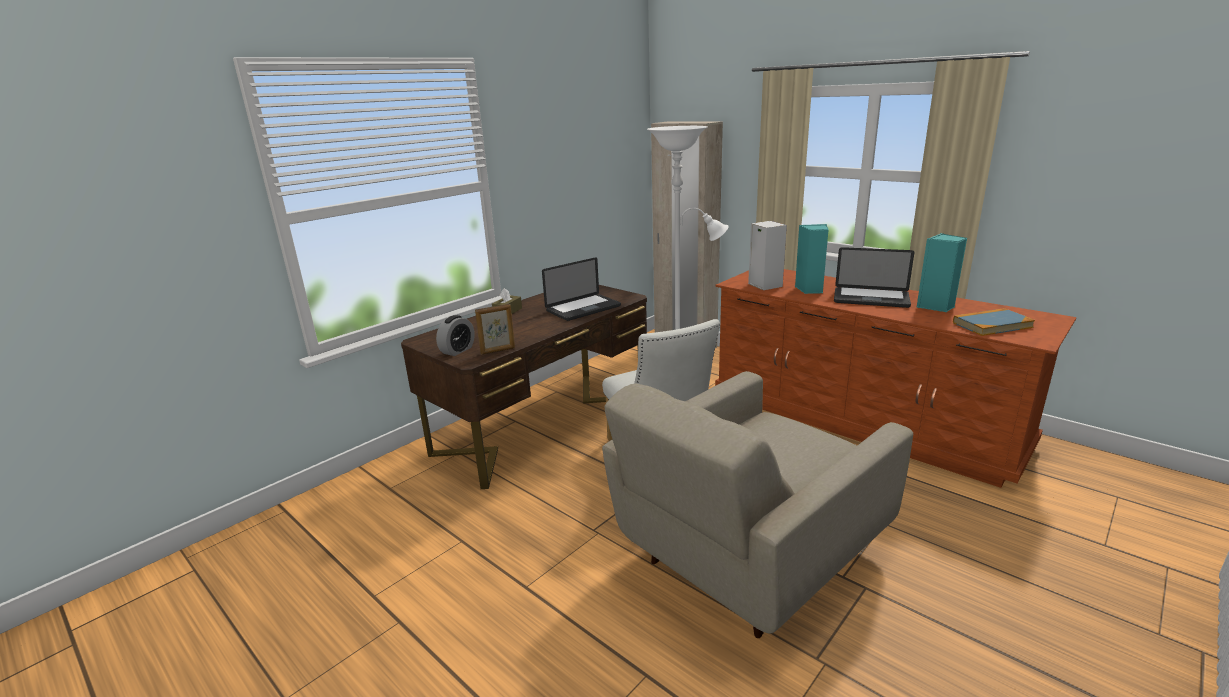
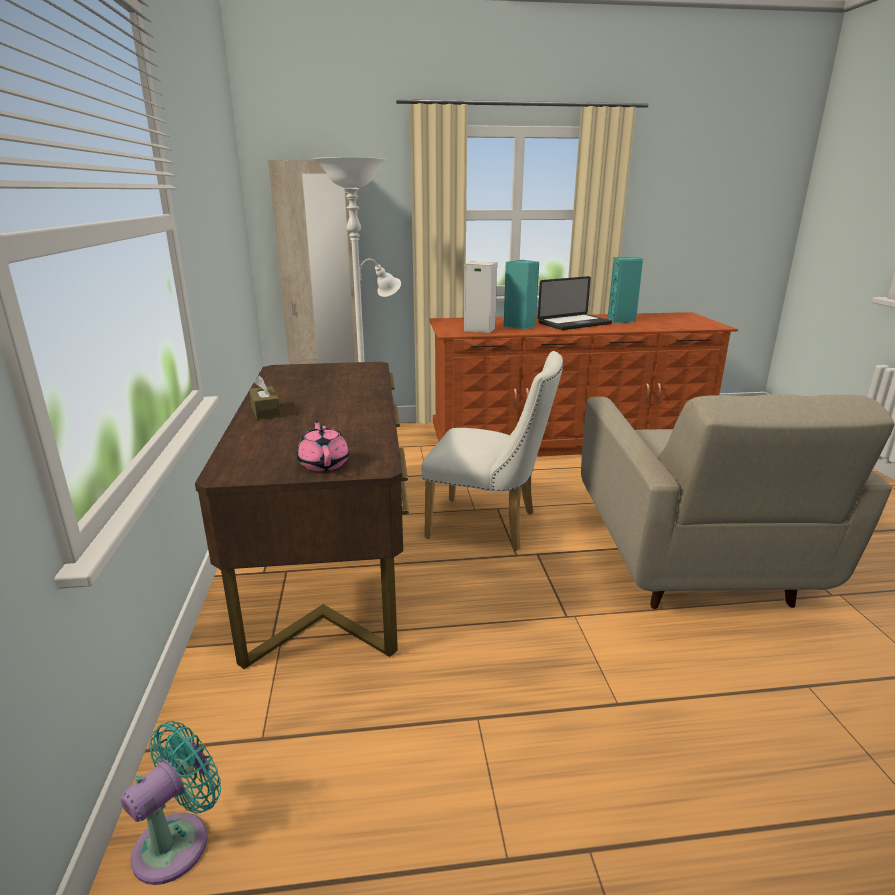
camera: 50 degrees left, 0 degrees up
(321, 503) = (178, 841): none -> turquoise fan
(457, 350) = (324, 463): alarm clock -> pink teapot
(498, 350) = (377, 446): picture frame -> none
(583, 308) = (352, 385): laptop -> none
(992, 325) = (676, 323): book -> none

